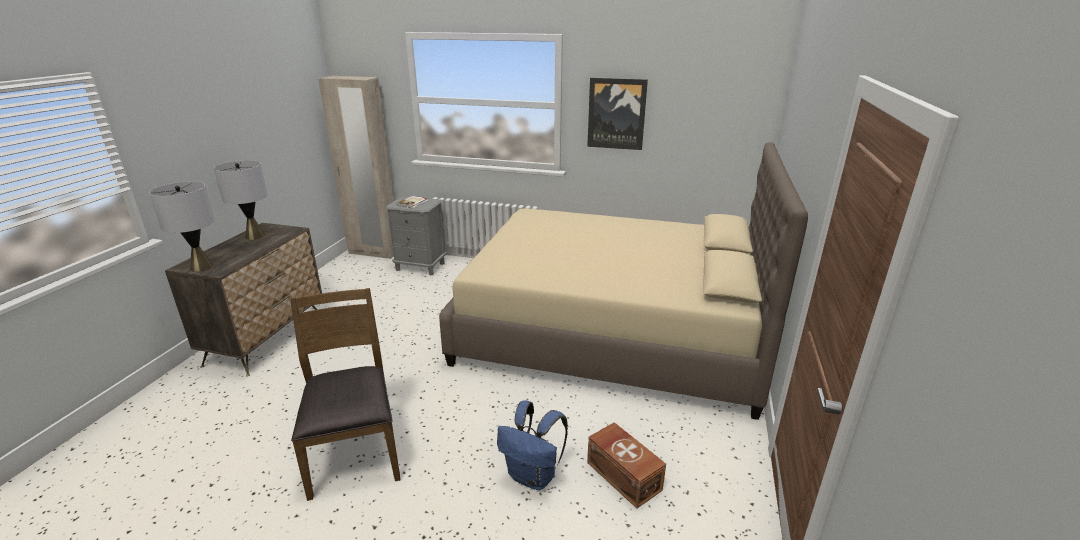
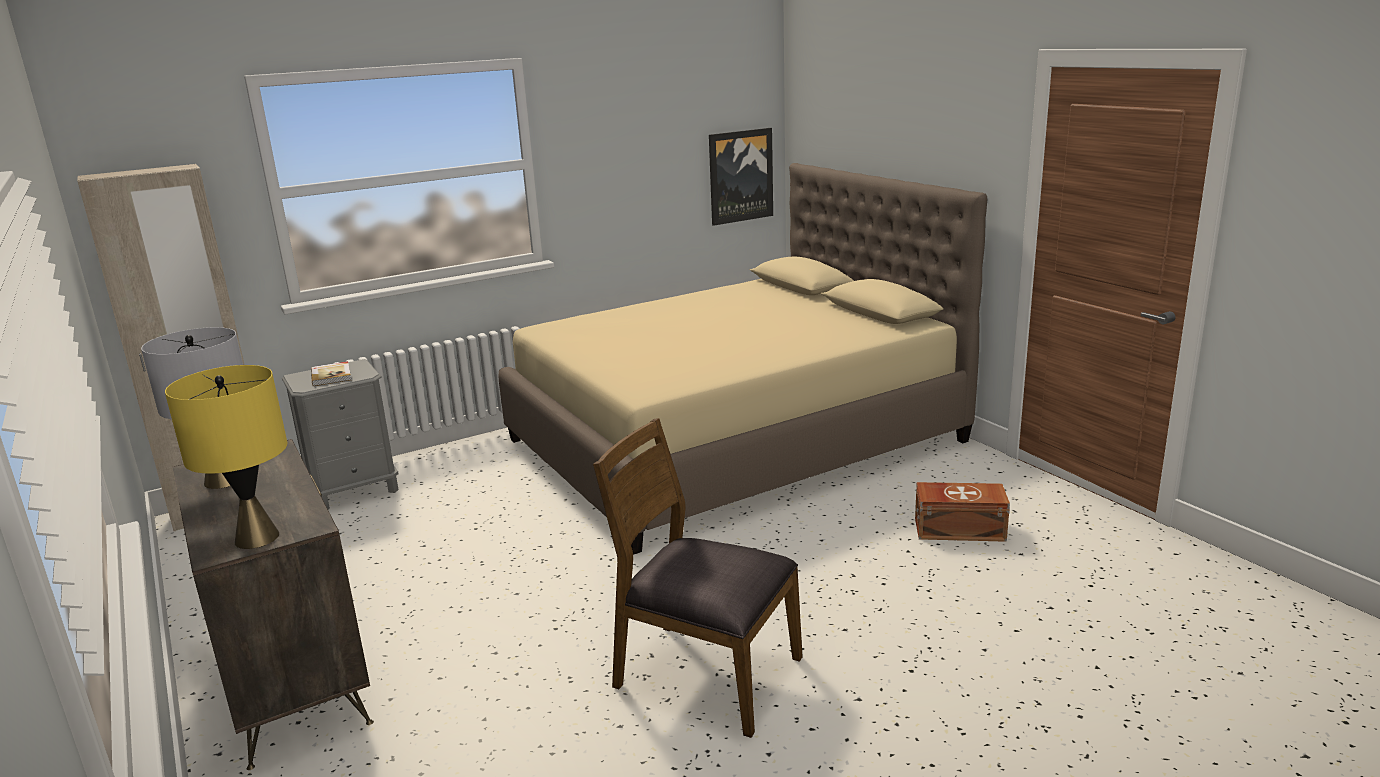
camera: 45 degrees left, 5 degrees down
(201, 267) = (256, 538): grey table lamp -> yellow table lamp
(533, 476) = (901, 574): blue backpack -> none
(616, 114) = (609, 161): picture -> picture (740, 176)

